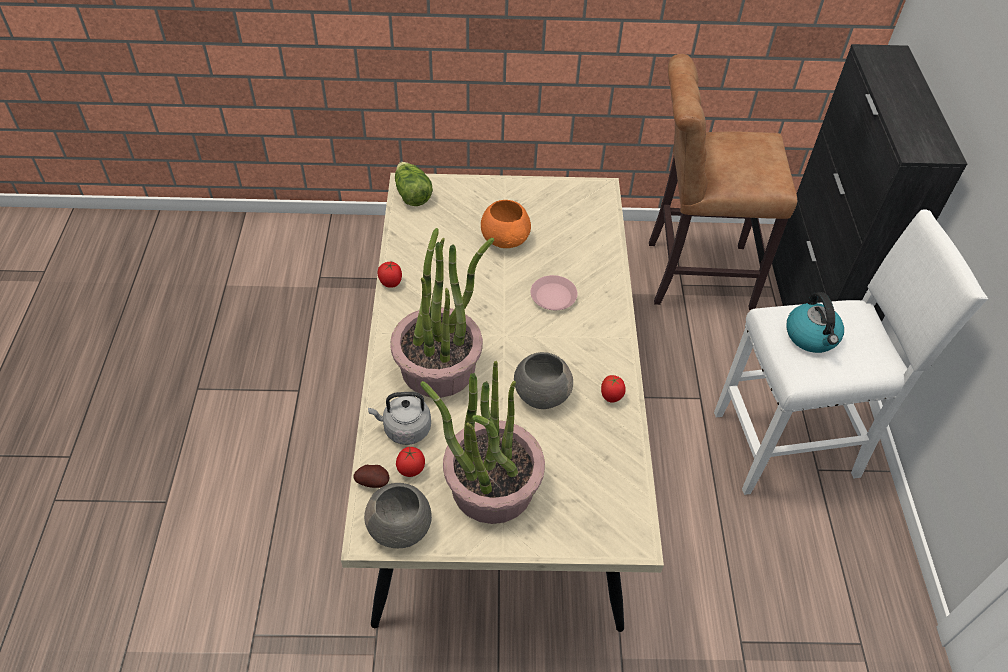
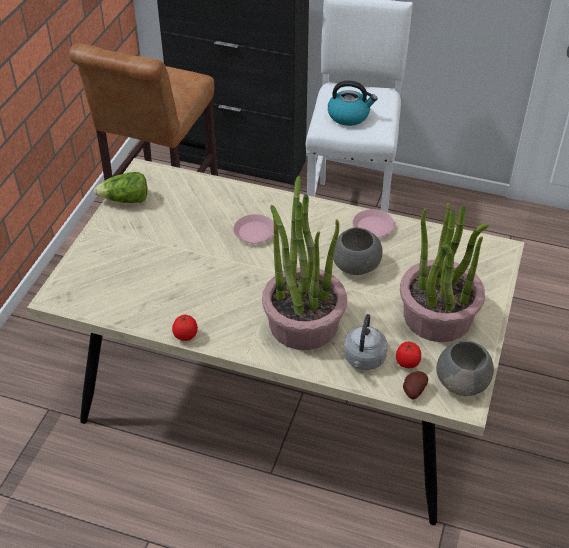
camera: 70 degrees left, 5 degrees down
(412, 194) = (71, 297): lettuce -> lettuce (125, 200)
(505, 238) = (169, 245): orange bowl -> none
(611, 397) = (373, 227): tomato -> pink plate

